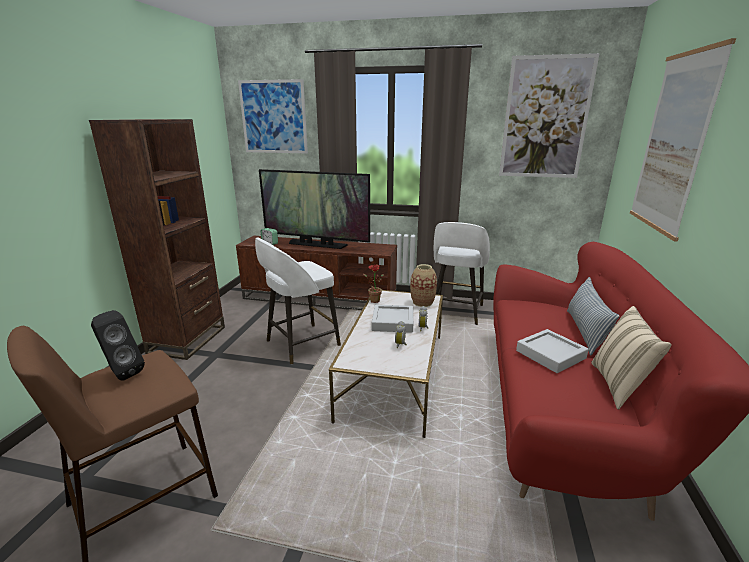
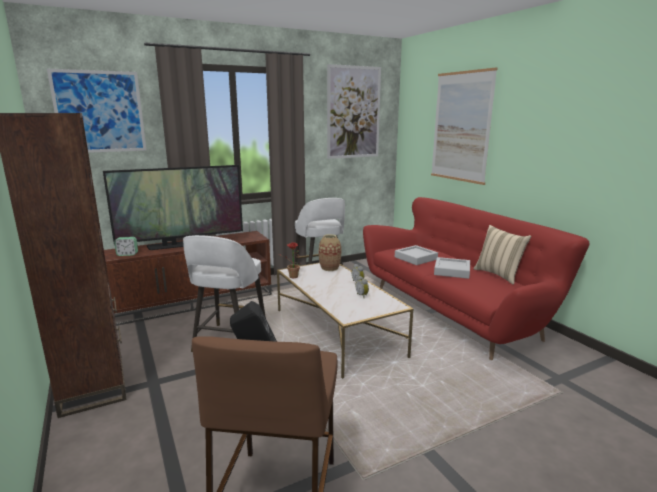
camera: 40 degrees left, 5 degrees down
(393, 322) = (332, 285): grey tray -> grey tray (415, 258)
(585, 332) = (446, 255): pillow -> none

